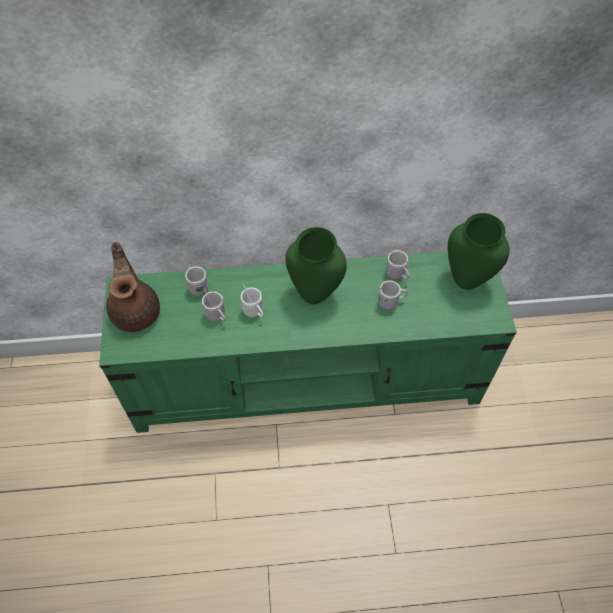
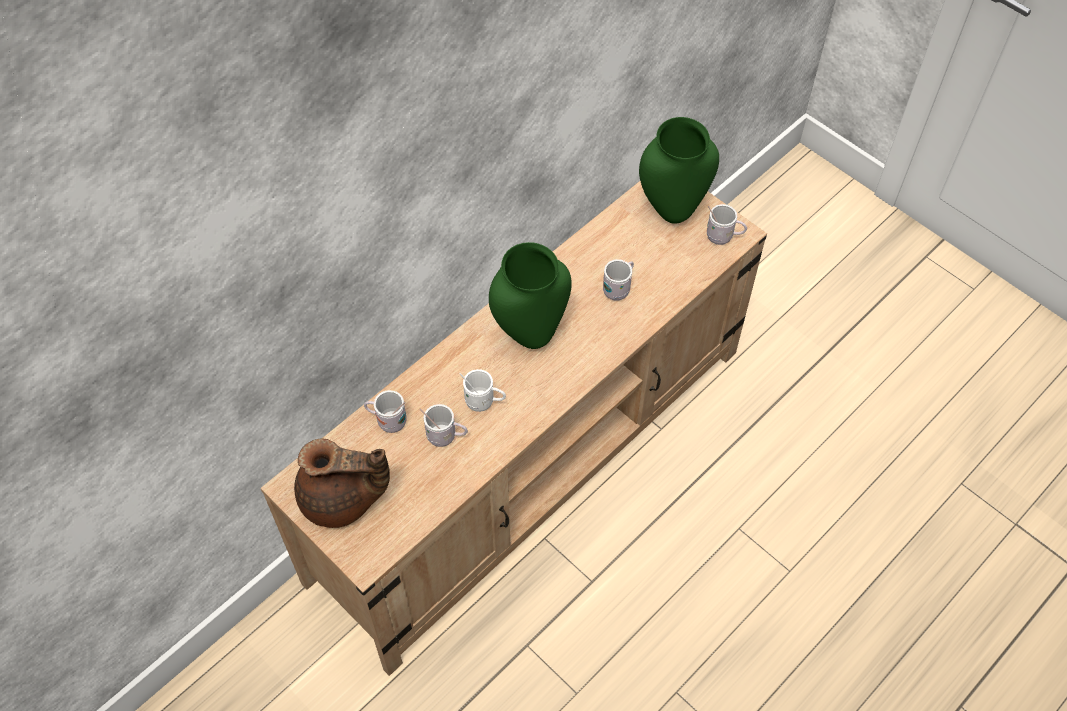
camera: 40 degrees left, 0 degrees up
(136, 310) = (342, 499): brown teapot -> brown teapot turned 150 degrees clockwise
(307, 379) = (532, 461): green tv stand -> beige tv stand
(397, 275) = (597, 254): white mug -> white mug (723, 237)

